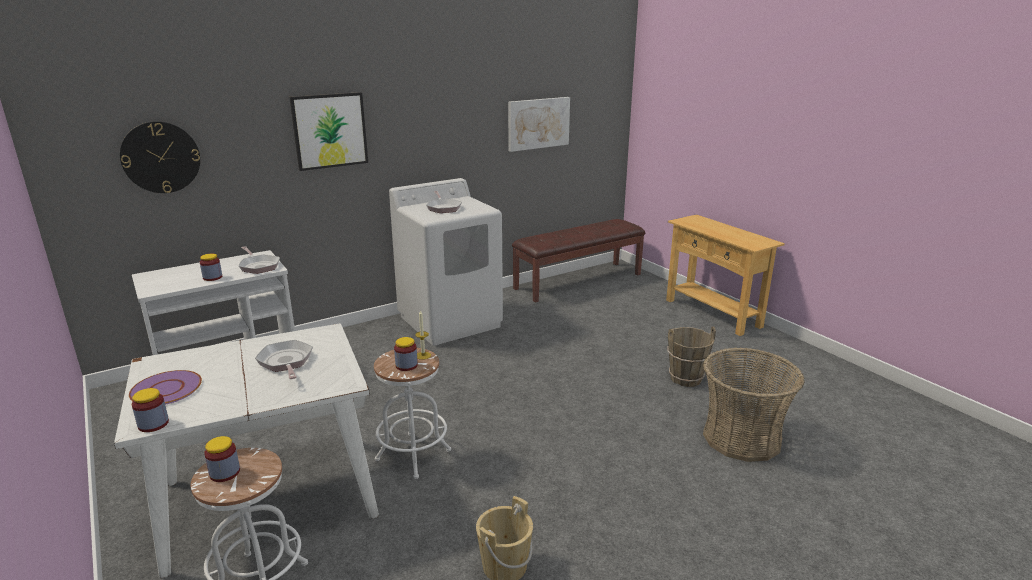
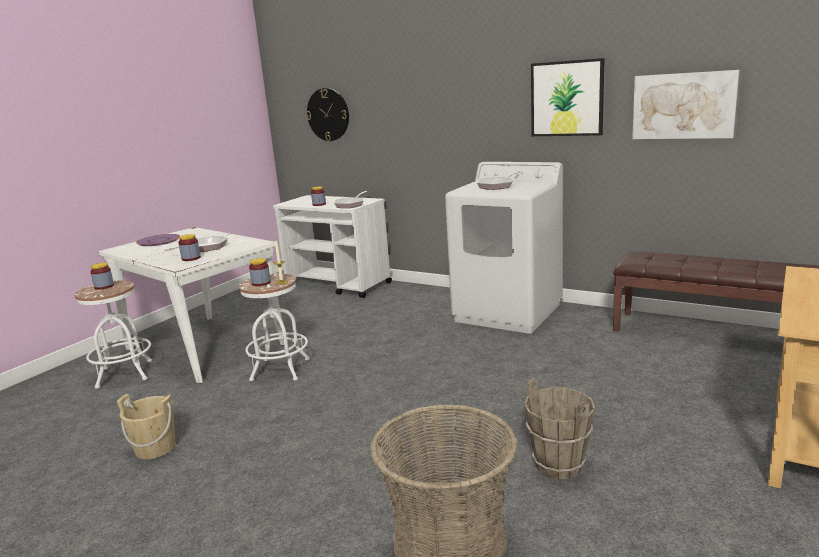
camera: 65 degrees right, 5 degrees down
(153, 424) = (118, 250): jar -> jar (191, 258)
(329, 131) = (437, 101): picture -> picture (567, 98)

